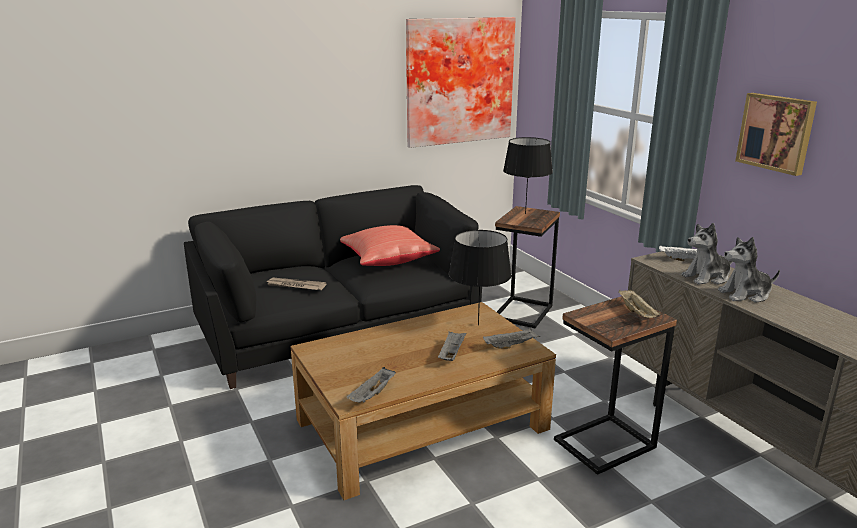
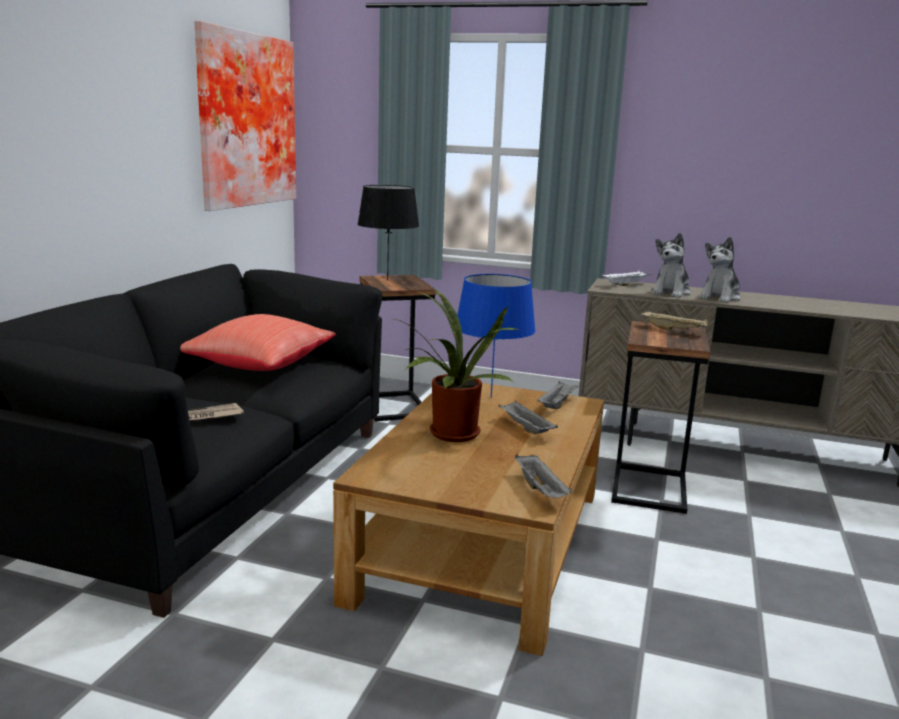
camera: 45 degrees left, 5 degrees down
(398, 342) = (450, 435): none -> potted plant
(478, 325) = (491, 397): black table lamp -> blue table lamp
(776, 132) = (681, 147): picture -> none

